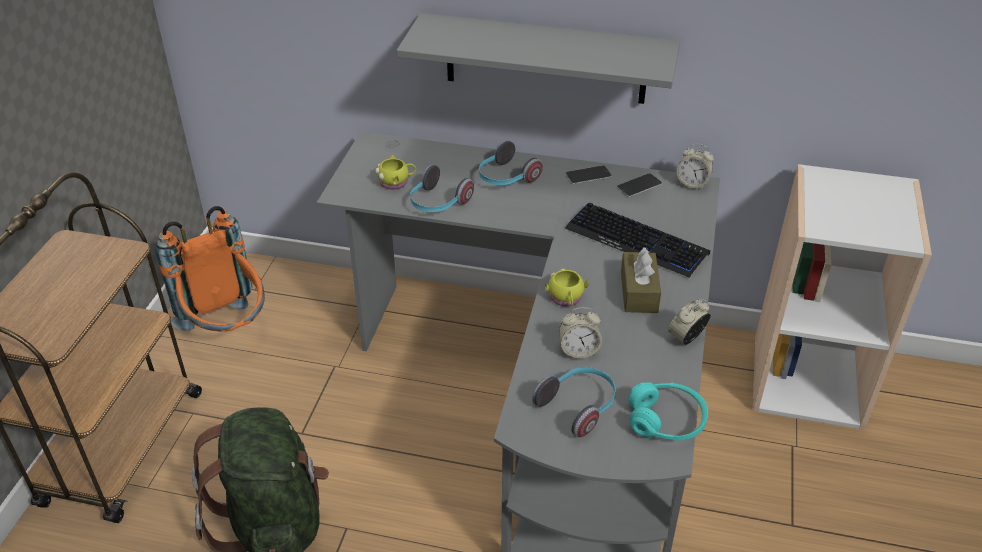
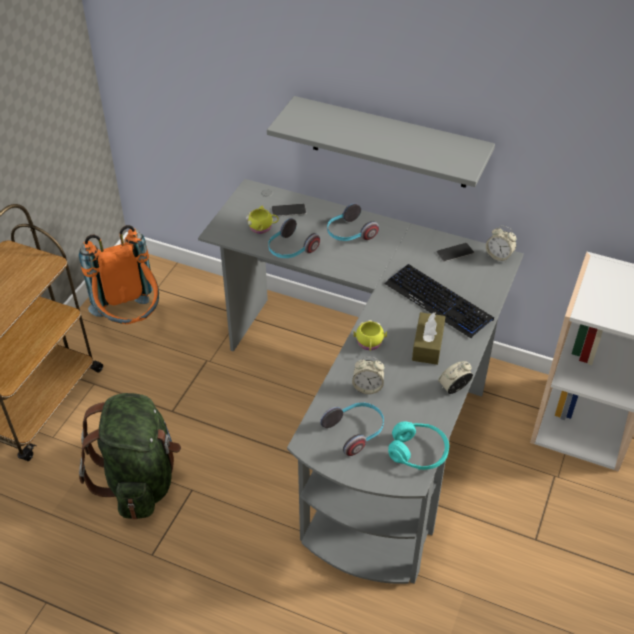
camera: 10 degrees right, 5 degrees up
(588, 175) = (416, 238): phone -> phone (288, 210)

